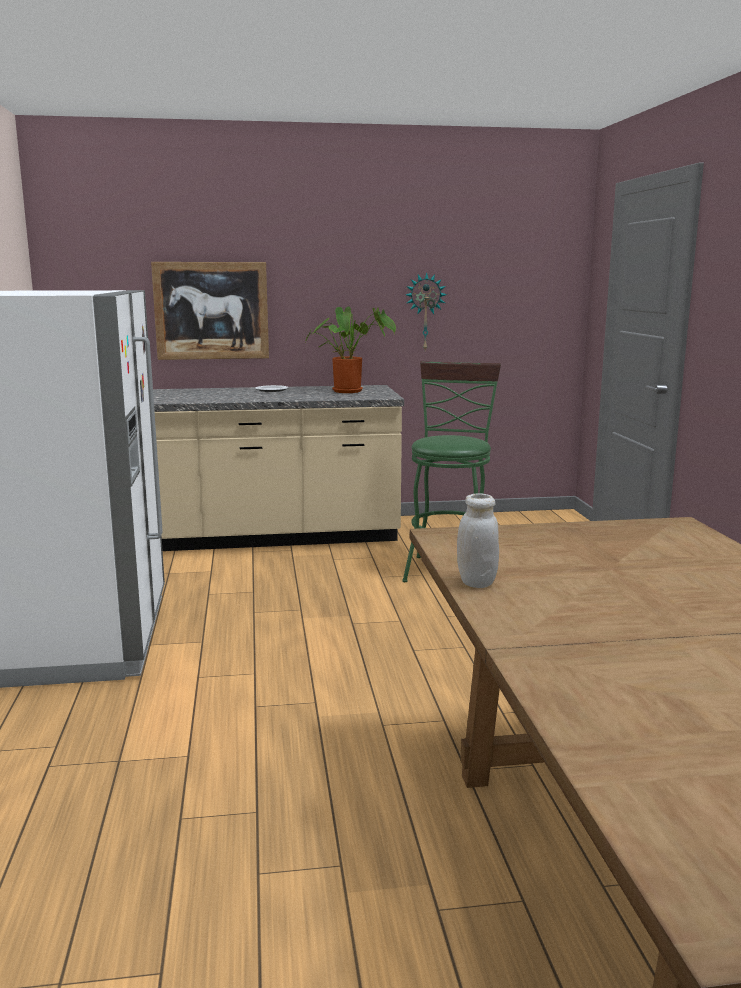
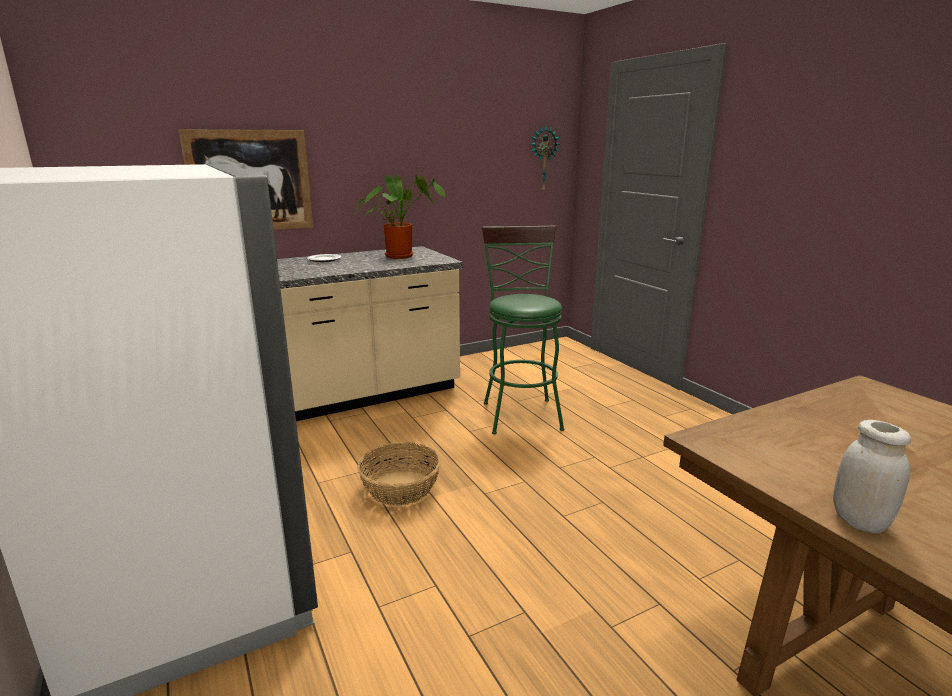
camera: 20 degrees left, 5 degrees up
(278, 608) = (401, 487): none -> basket
(425, 312) = (451, 177): wall clock -> wall clock (543, 159)

